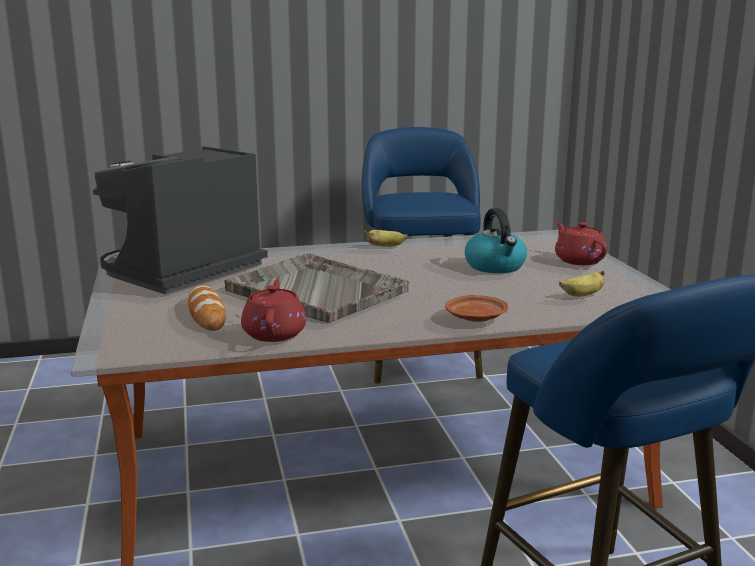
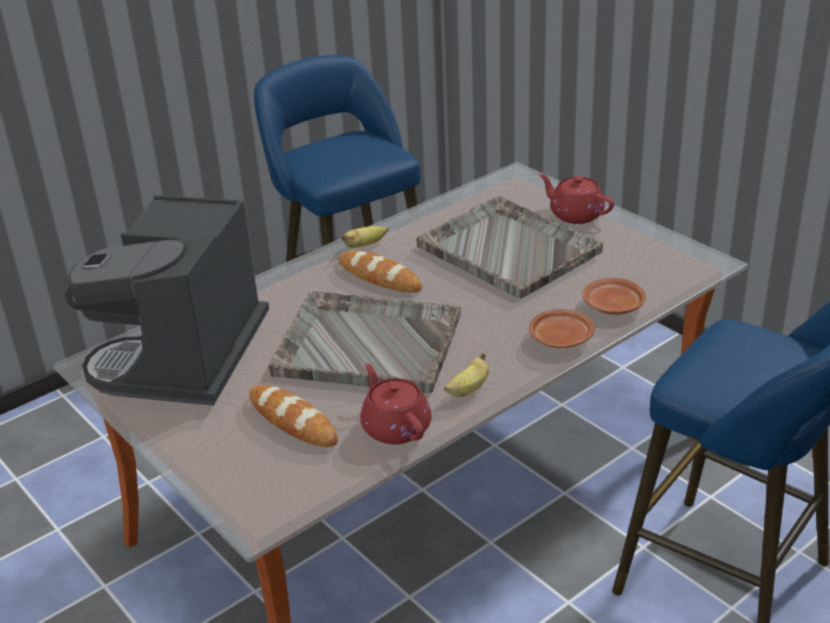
camera: 25 degrees left, 15 degrees up
(374, 262) = (379, 277): none -> bread
(495, 266) = (507, 248): kettle -> grey tray
(547, 310) = (613, 306): none -> brown plate
(582, 295) = (624, 272): banana -> banana (468, 390)

